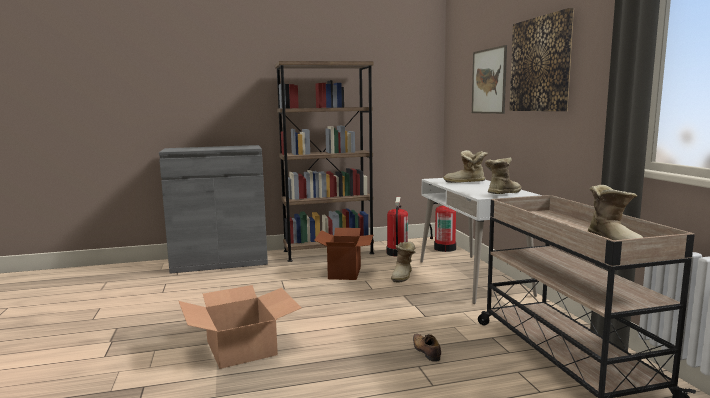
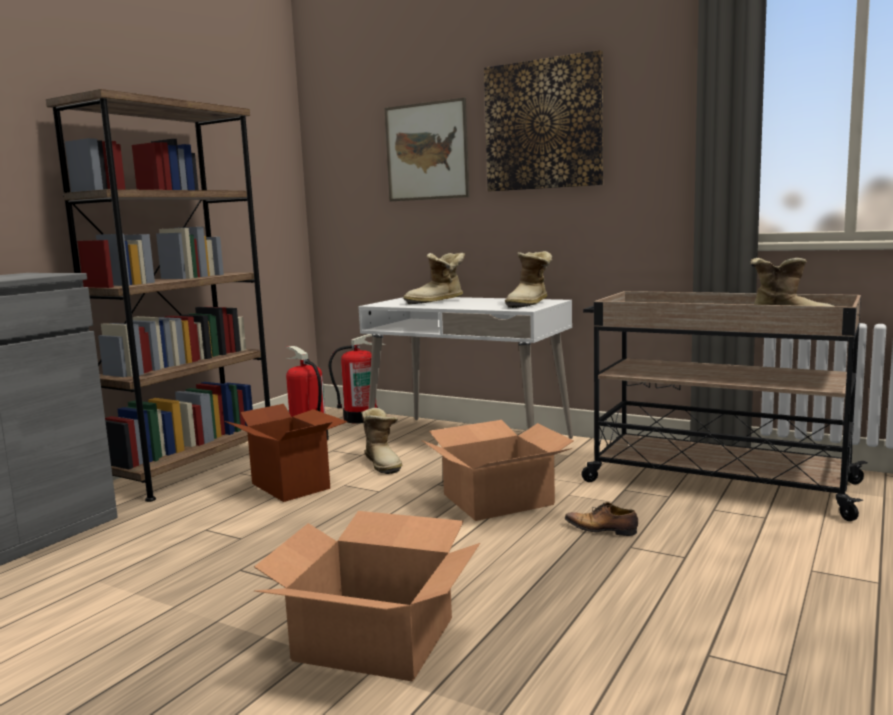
camera: 45 degrees left, 0 degrees up
(413, 314) = (497, 499): none -> cardboard box
(501, 193) = (530, 304): boot -> boot turned 150 degrees counterclockwise

